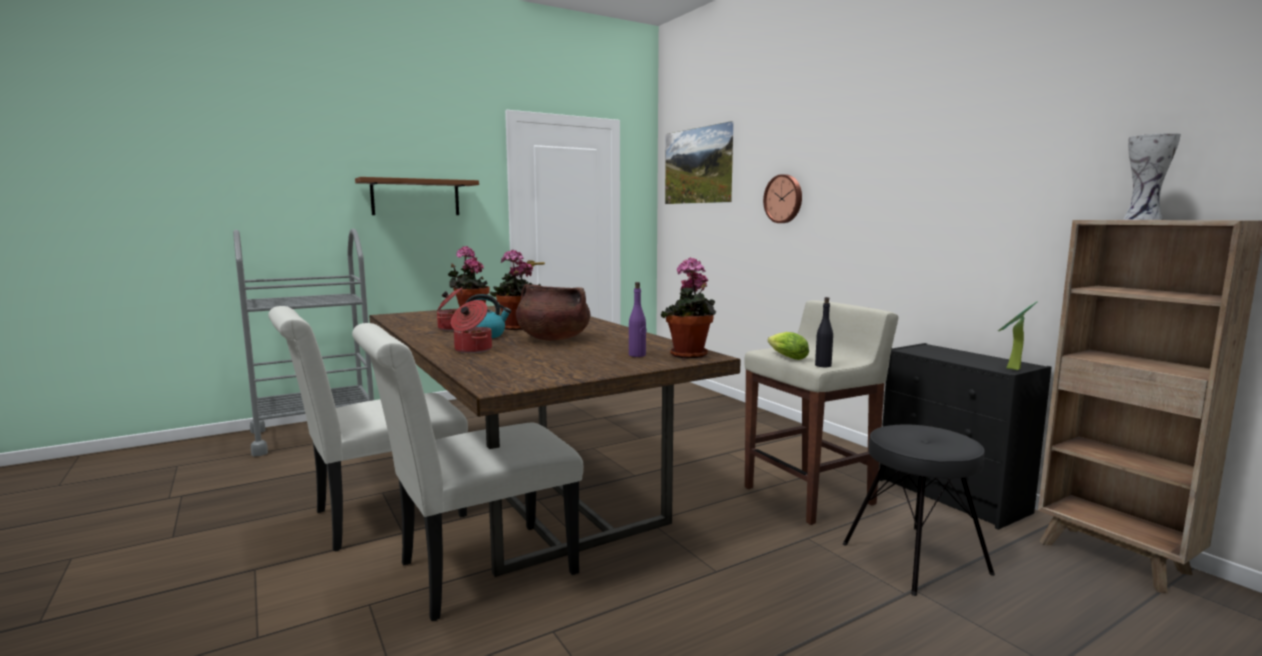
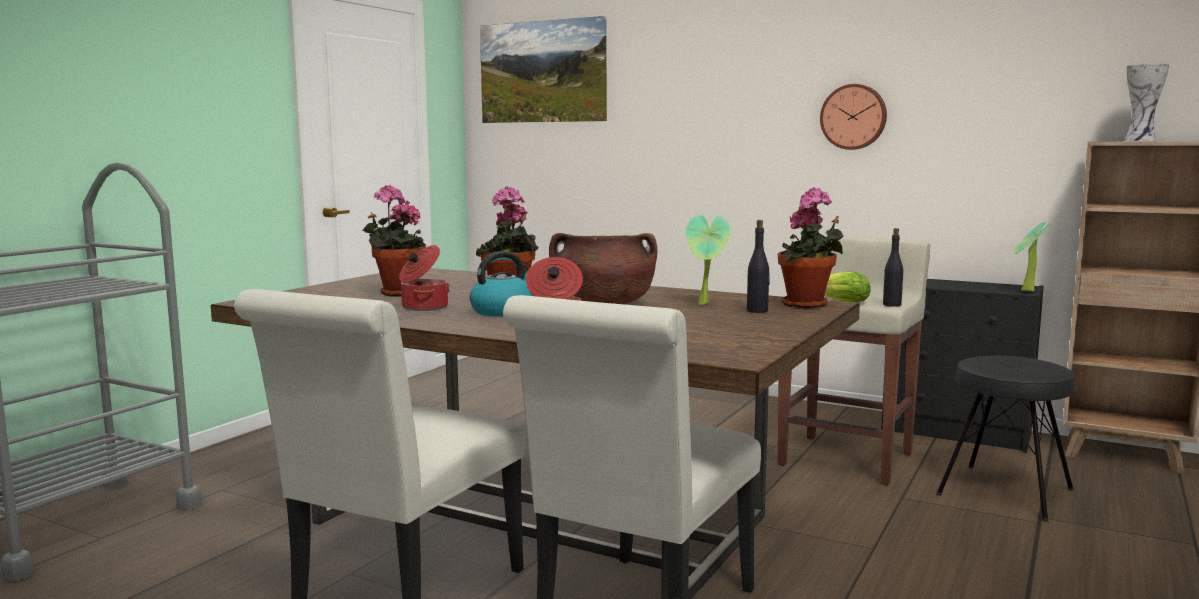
camera: 30 degrees left, 0 degrees up
(415, 197) = (173, 109): brown shelf -> none
(620, 346) = (706, 304): none -> potted plant
(637, 355) = (757, 311): purple bottle -> black bottle
(784, 199) = (694, 118): wall clock -> wall clock (853, 117)

